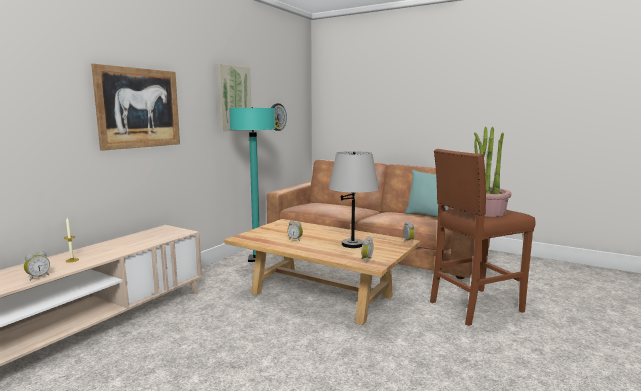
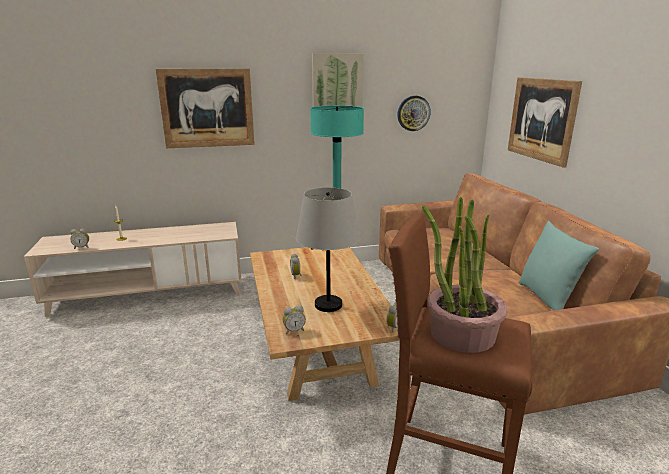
camera: 45 degrees right, 10 degrees up
(366, 115) = (541, 119): none -> picture

